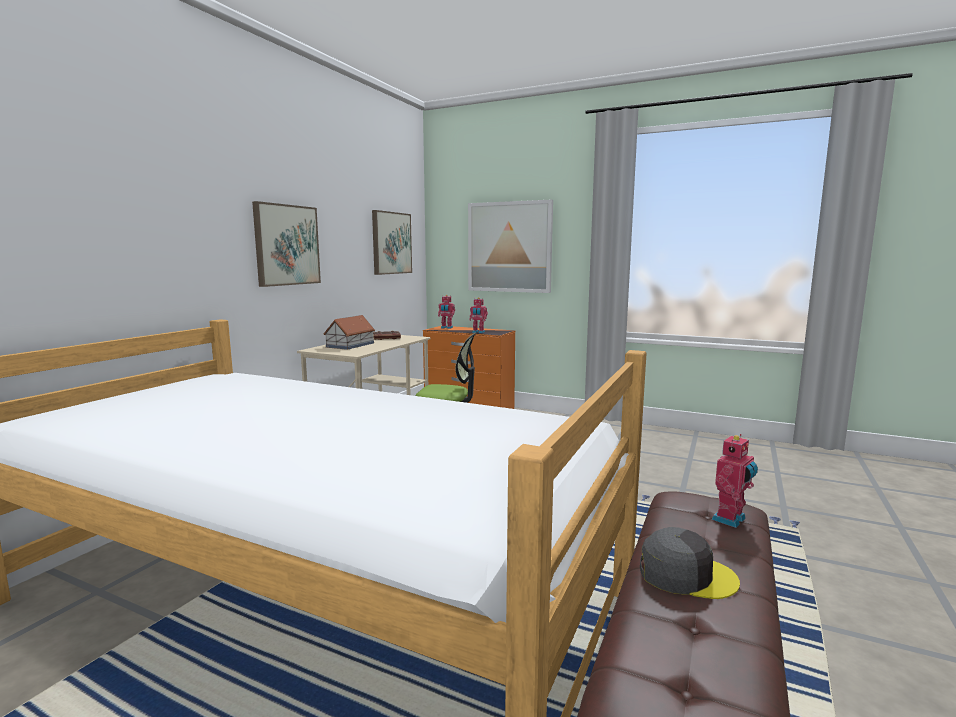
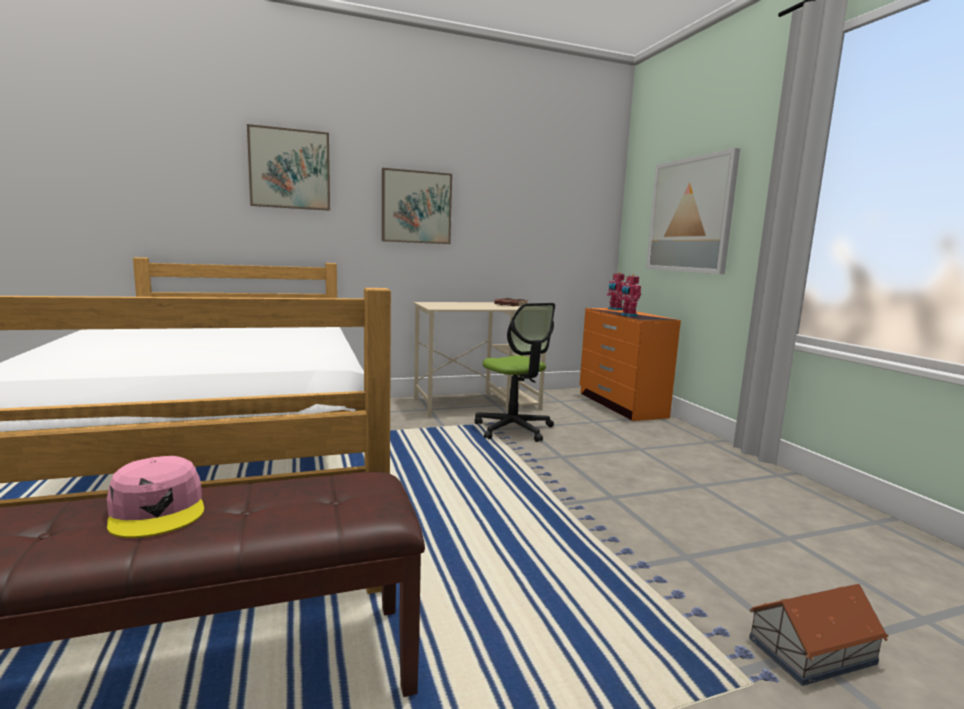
camera: 45 degrees right, 0 degrees up
(349, 345) = (460, 304): toy house -> toy house (810, 650)
(391, 243) = (561, 212): picture -> picture (290, 169)
(686, 574) = (158, 510): grey cap -> pink cap
(731, 520) = (332, 511): toy robot -> none

